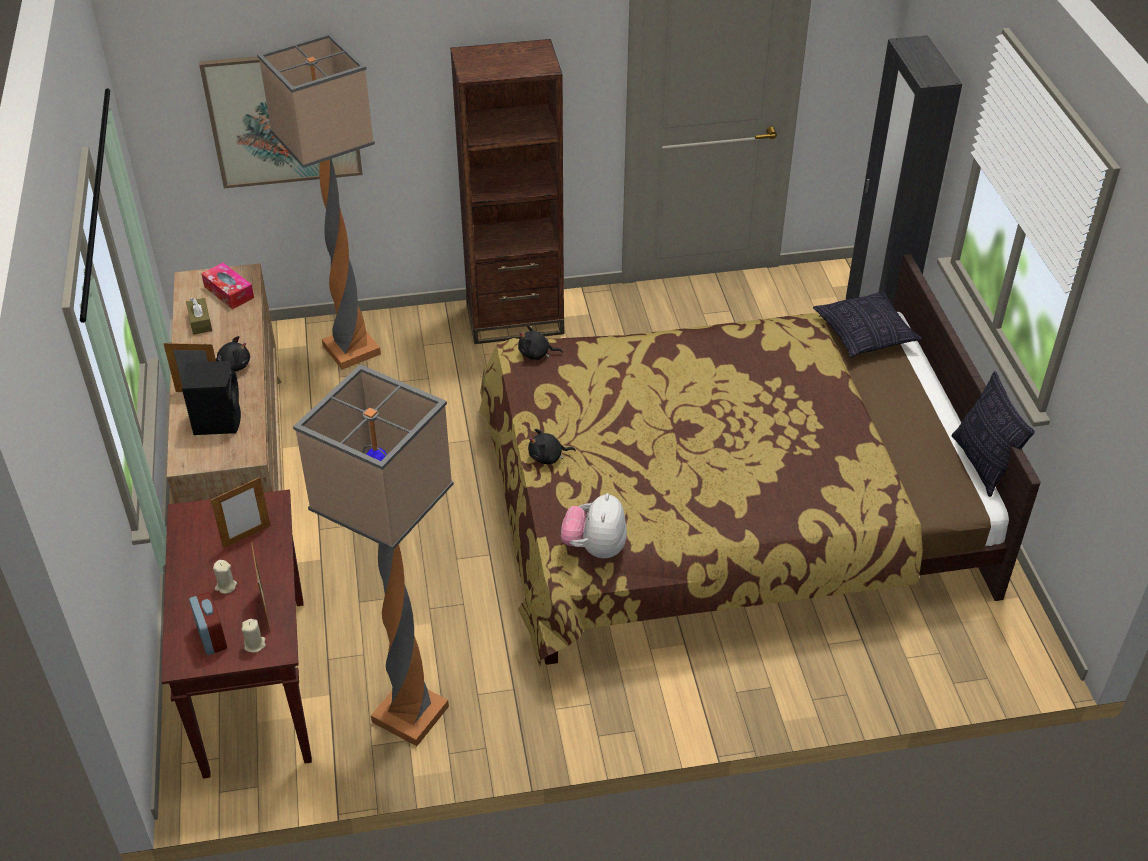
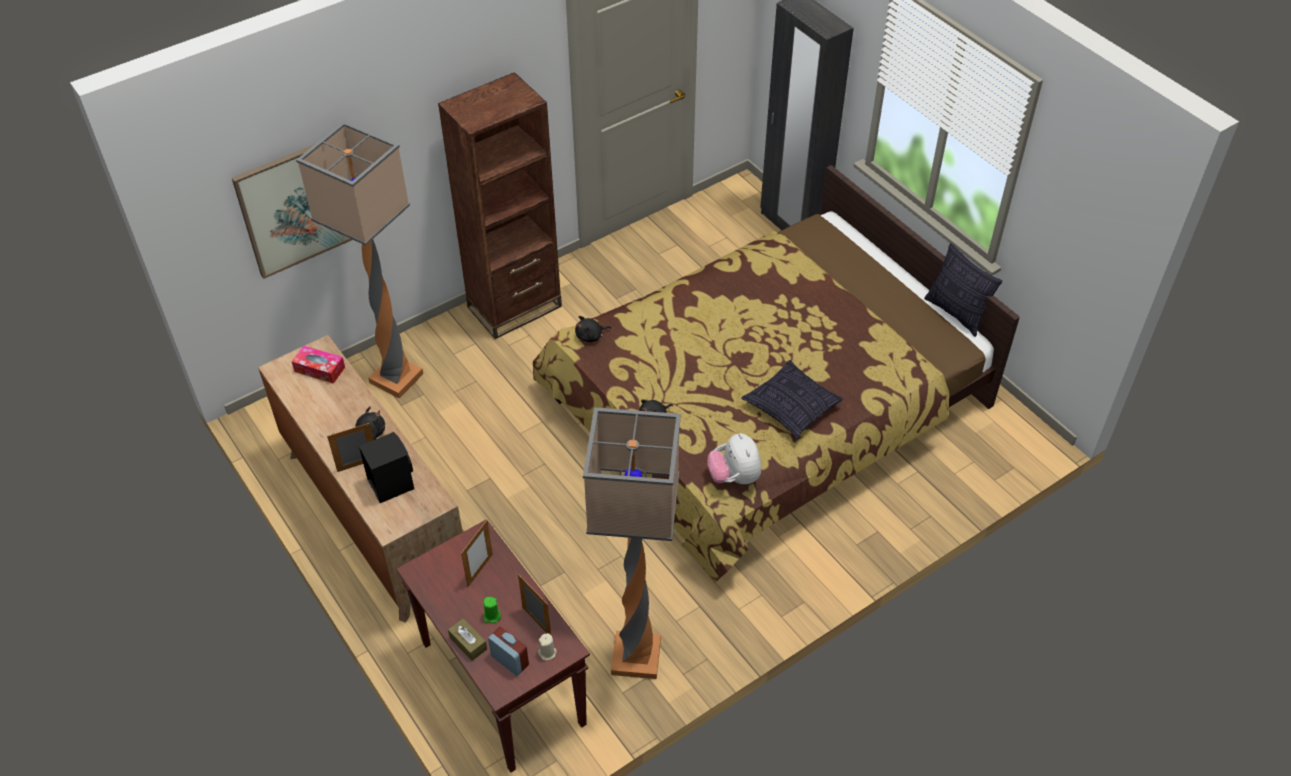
camera: 25 degrees left, 5 degrees up
(200, 322) = (314, 404): brown tissue box -> brown tissue box (468, 643)
(226, 586) = (492, 616): beige candle -> green candle
(865, 335) = (820, 238): pillow -> pillow (792, 407)

